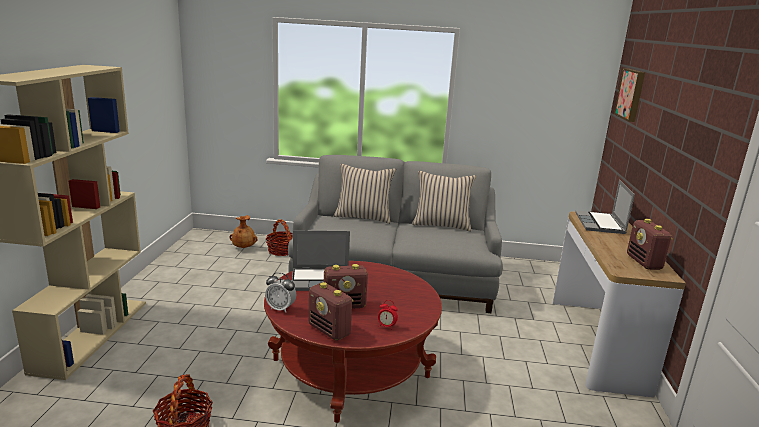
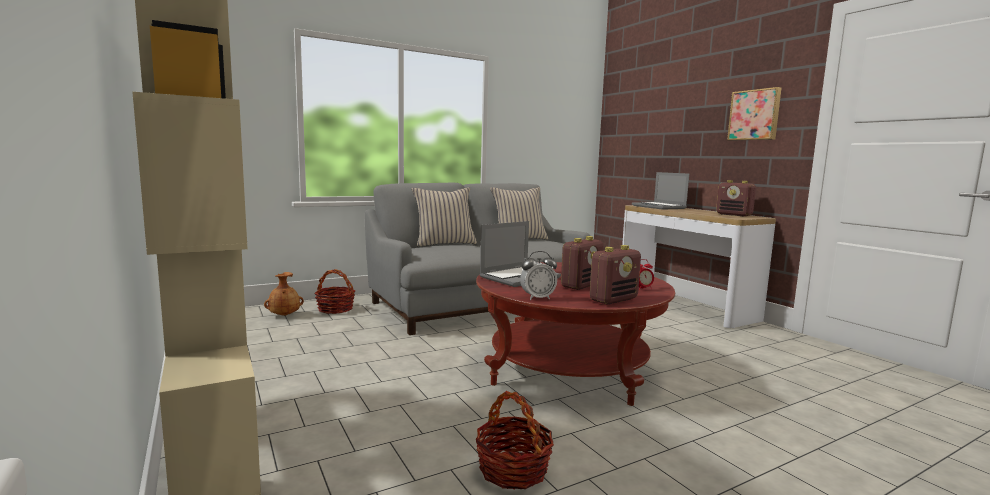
camera: 35 degrees left, 10 degrees down
(330, 331) = (613, 300): radio -> radio turned 45 degrees counterclockwise
(631, 94) = (633, 111): picture -> picture (754, 115)

